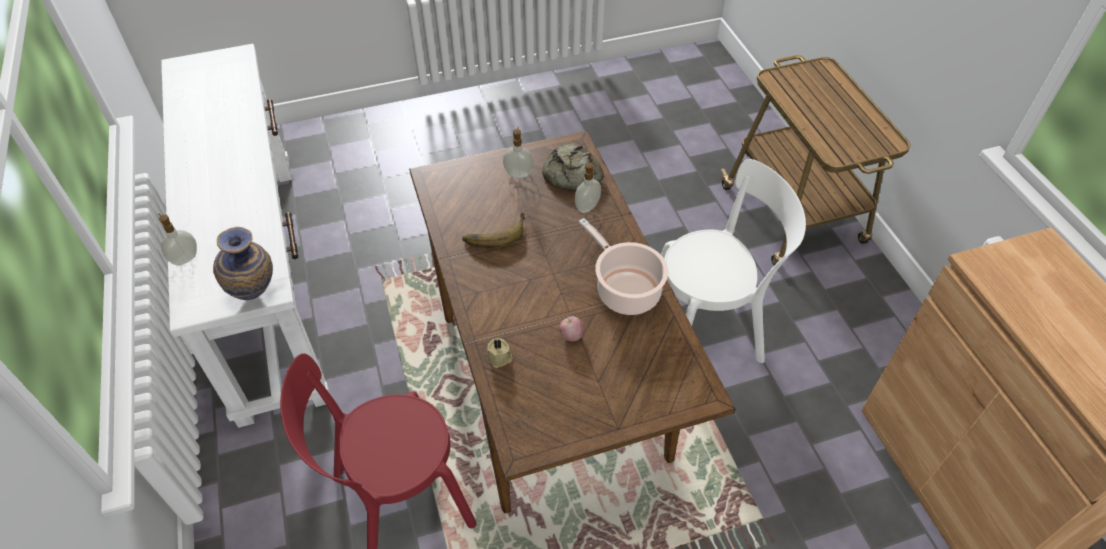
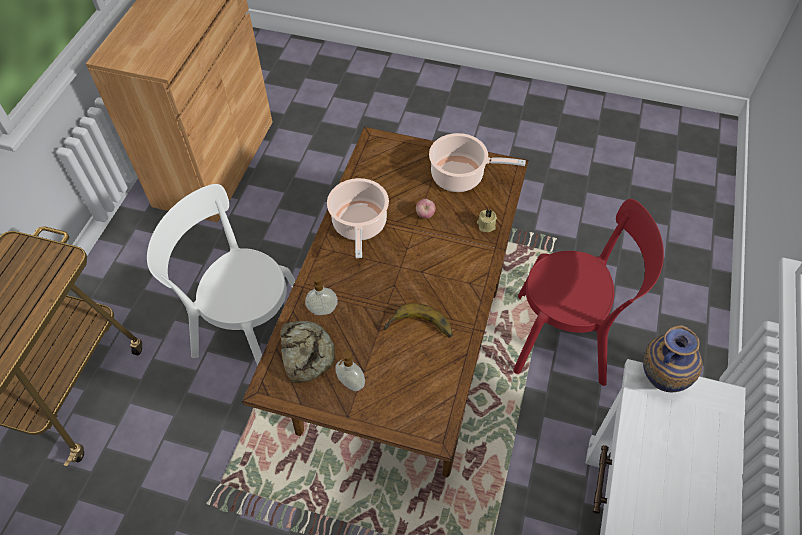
camera: 145 degrees left, 5 degrees up
(185, 258) = (724, 466): soap dispenser -> none
(568, 404) = (461, 176): none -> cooking pot

